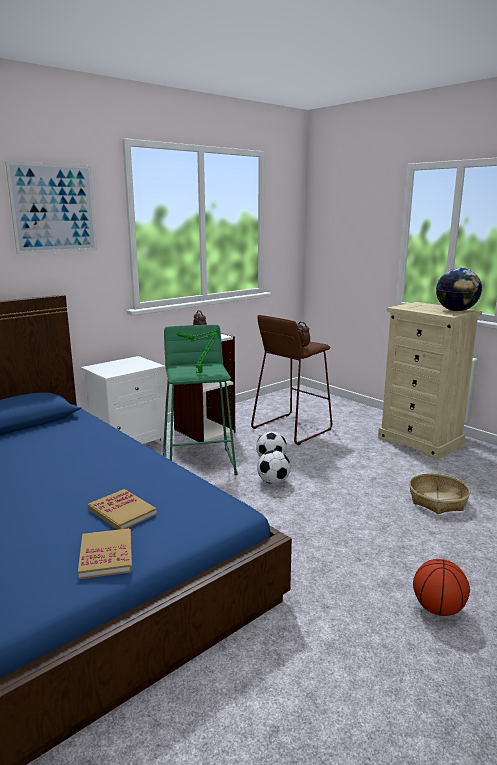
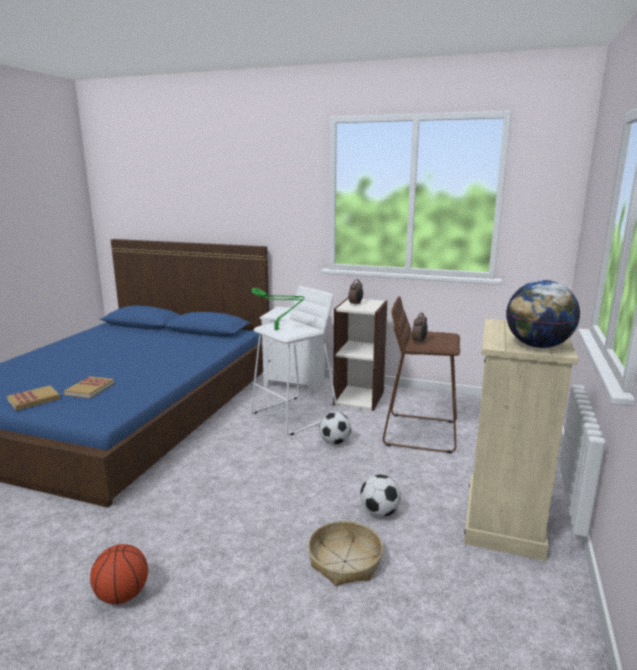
camera: 60 degrees right, 0 degrees up
(54, 208) = (267, 179): picture -> none
(200, 464) = (294, 415): green stool -> white stool
(273, 482) = (294, 454): football -> football (379, 512)

